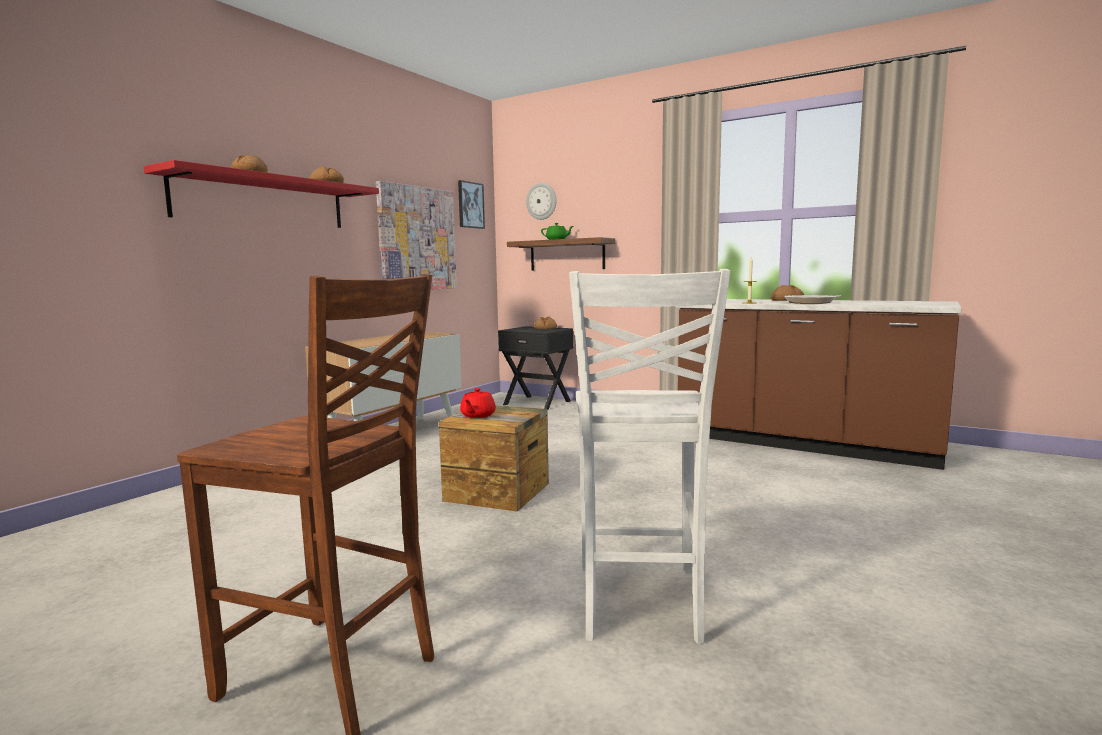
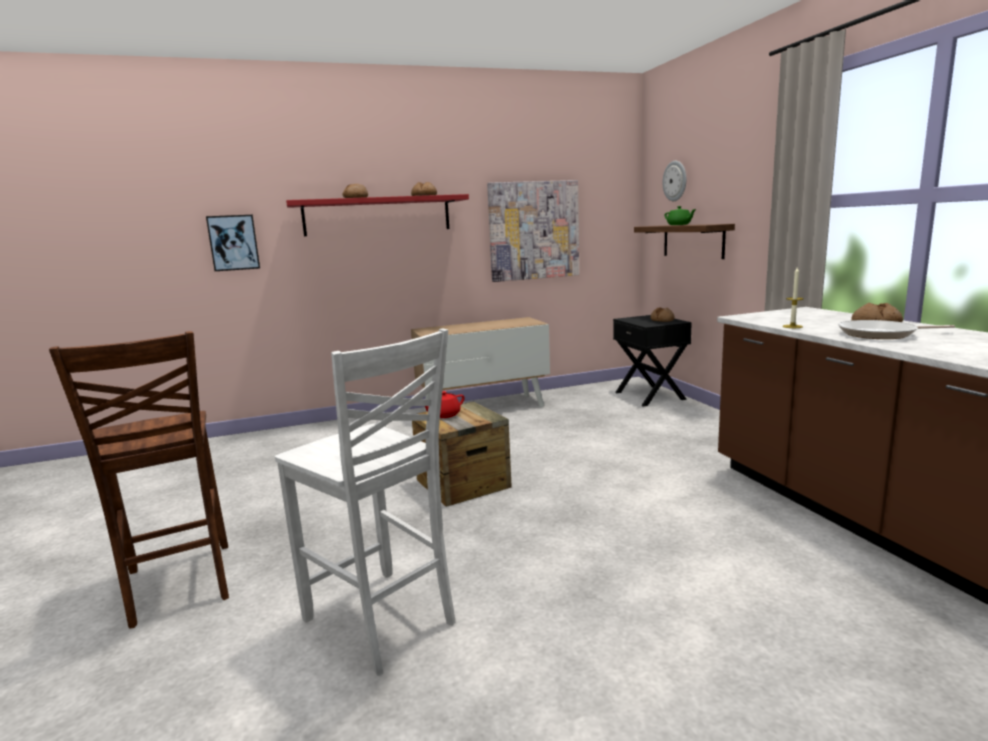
camera: 40 degrees right, 5 degrees up
(470, 205) = (604, 190): picture -> picture (233, 242)
(638, 604) = (381, 622): white chair -> white chair turned 90 degrees counterclockwise

